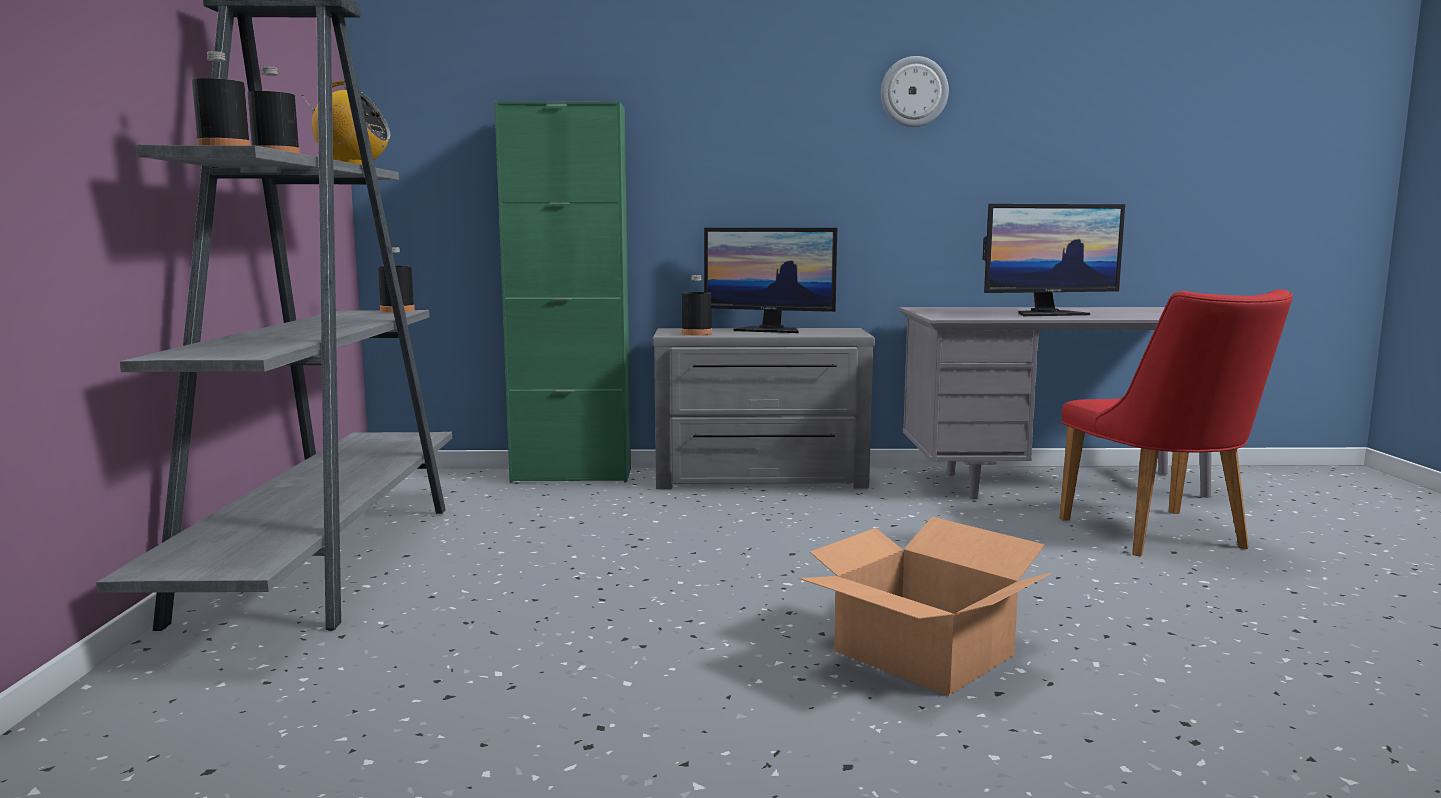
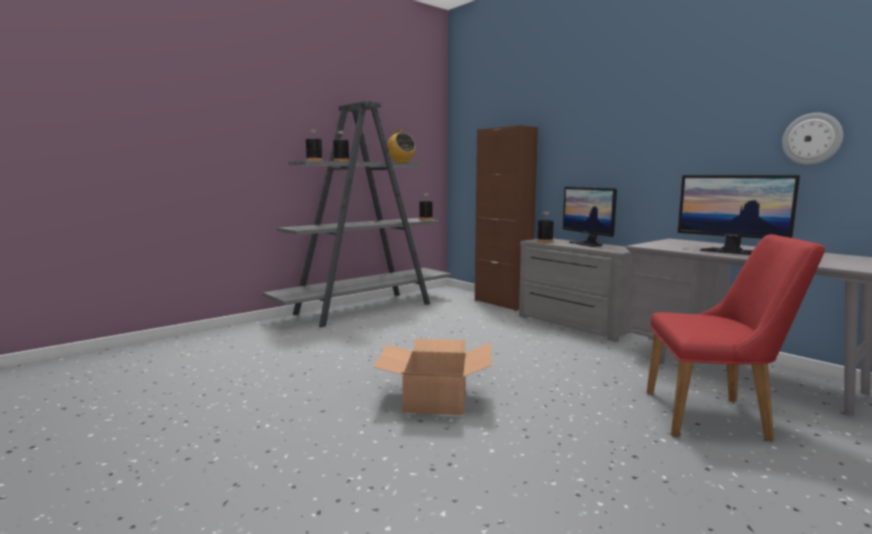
camera: 50 degrees right, 0 degrees up
(571, 475) = (502, 303): green cabinet -> brown cabinet
(914, 92) = (688, 102): wall clock -> wall clock (812, 139)
(1163, 537) = (718, 416): red chair -> red chair turned 120 degrees counterclockwise

